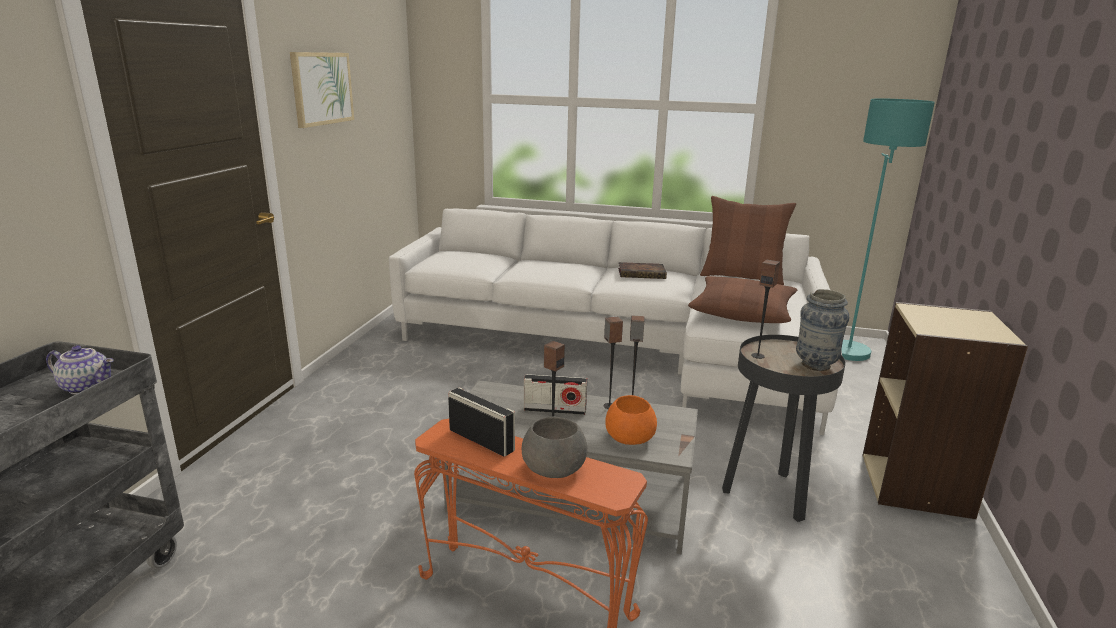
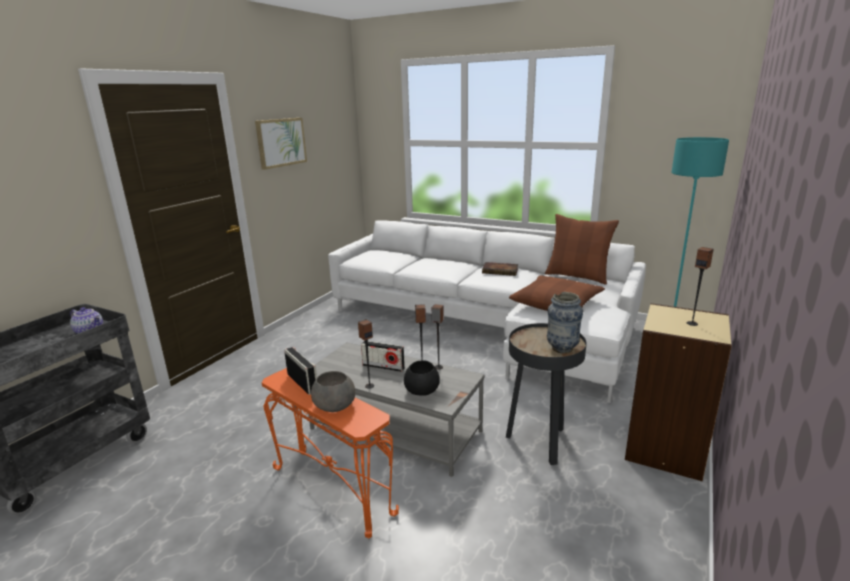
camera: 15 degrees right, 0 degrees up
(629, 437) = (422, 390): orange bowl -> black bowl
(758, 356) = (523, 338): speaker -> speaker (692, 323)

